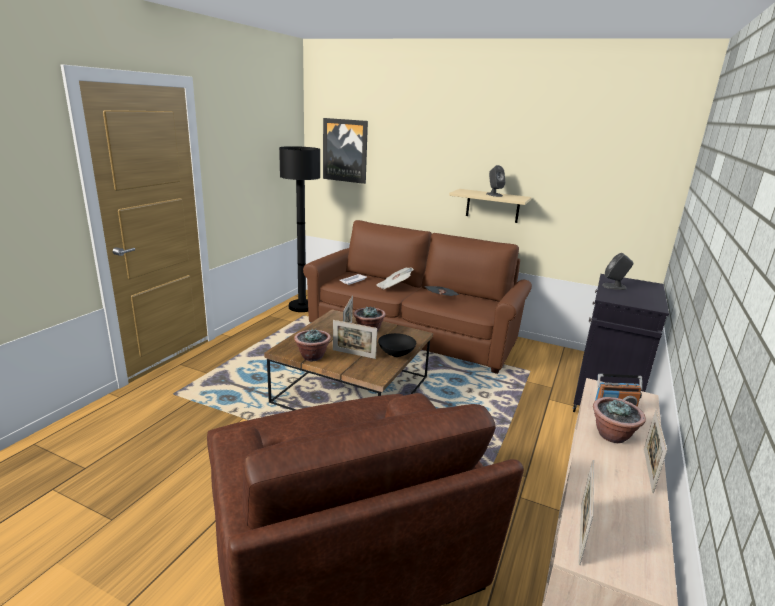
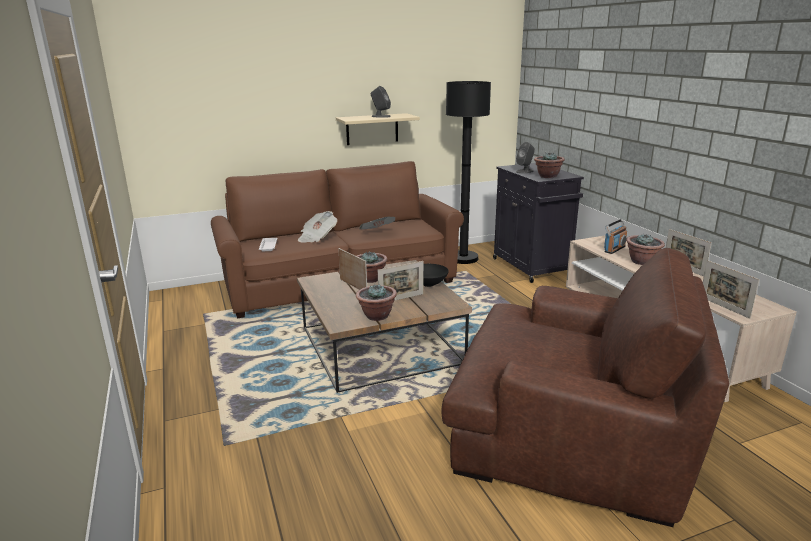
camera: 45 degrees left, 0 degrees up
(302, 307) = (183, 307): black floor lamp -> black floor lamp (463, 258)
(345, 150) = (181, 94): picture -> none
(623, 299) = (547, 176): none -> potted plant

